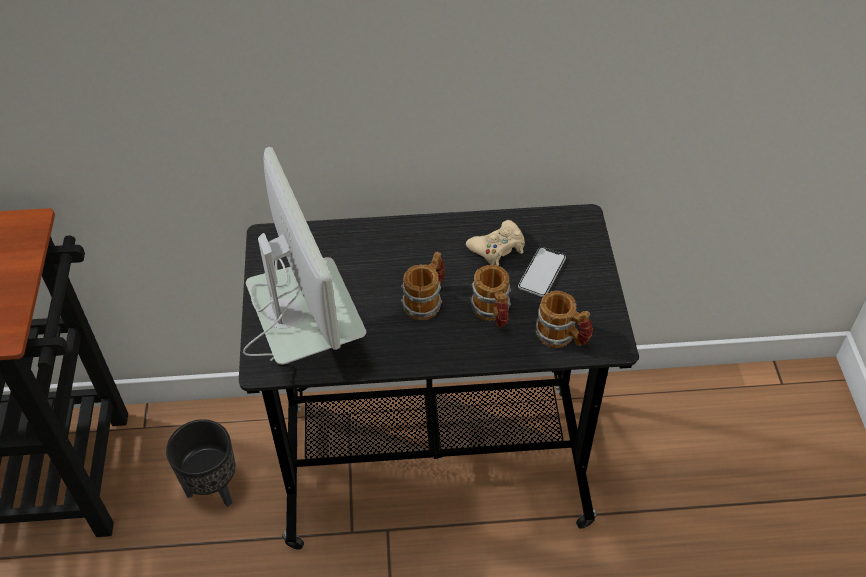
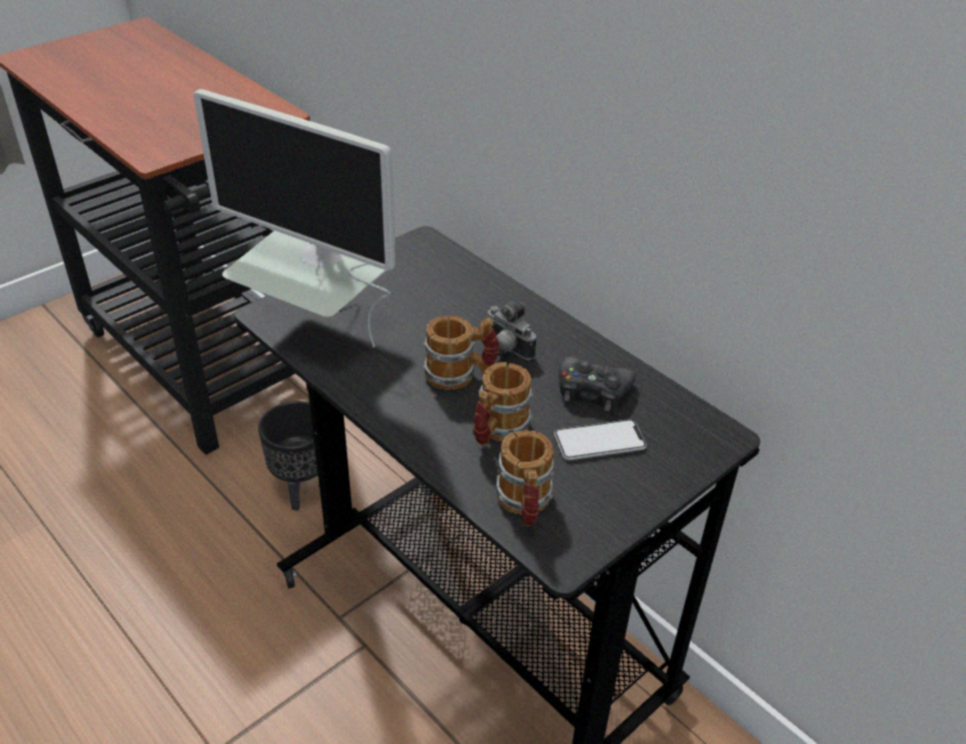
camera: 50 degrees right, 10 degrees down
(306, 345) = (319, 326): monitor -> monitor turned 90 degrees clockwise
(423, 264) = (505, 349): none -> camera
(498, 248) = (592, 390): beige game controller -> black game controller

